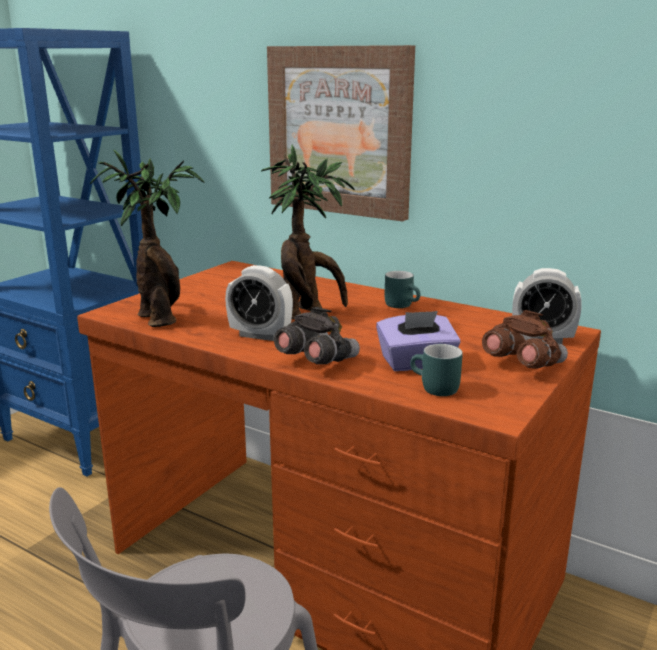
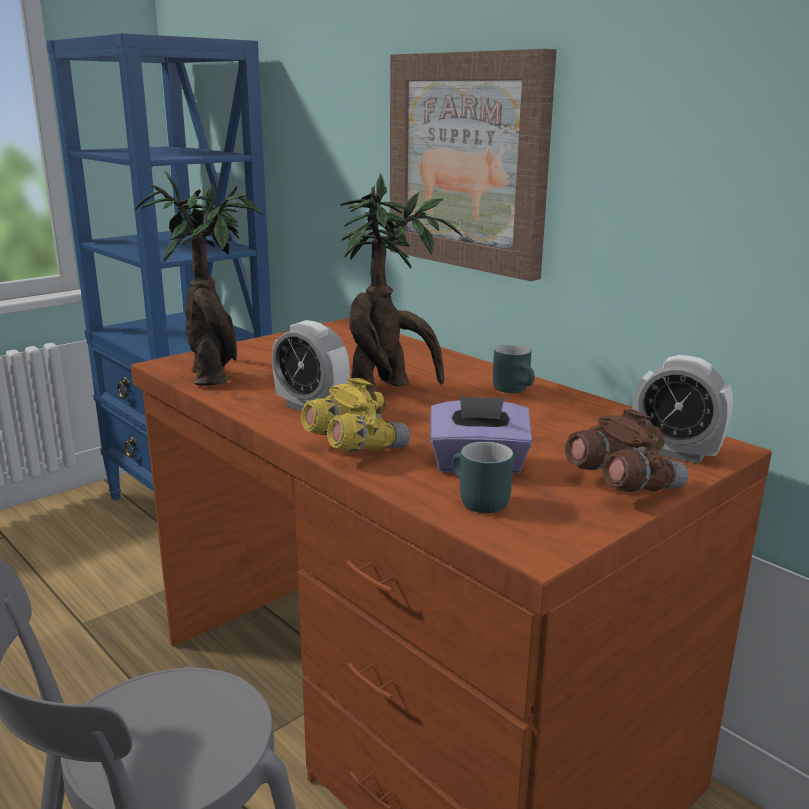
camera: 15 degrees right, 0 degrees up
(316, 361) = (354, 447): grey binoculars -> yellow binoculars

